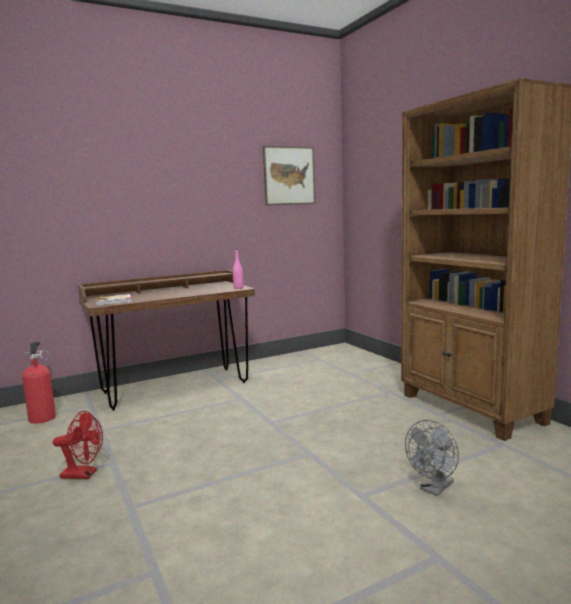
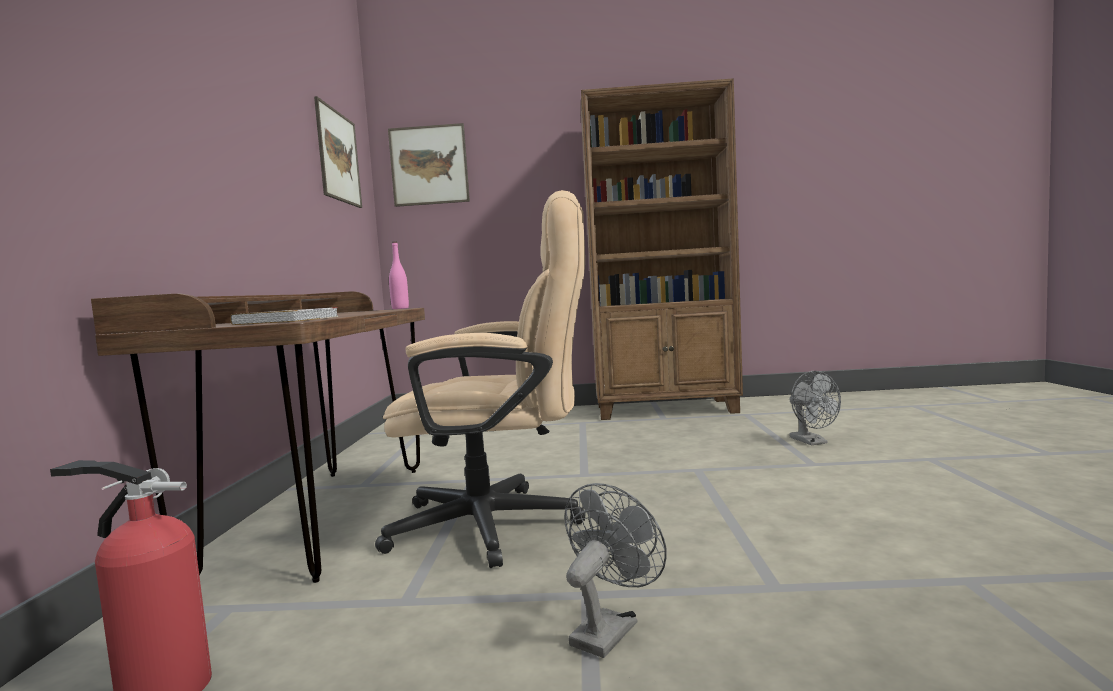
camera: 60 degrees left, 5 degrees down
(84, 474) = (609, 628): red fan -> grey fan
(182, 424) = (503, 525): none -> beige office chair
(366, 167) = (429, 165): none -> picture

